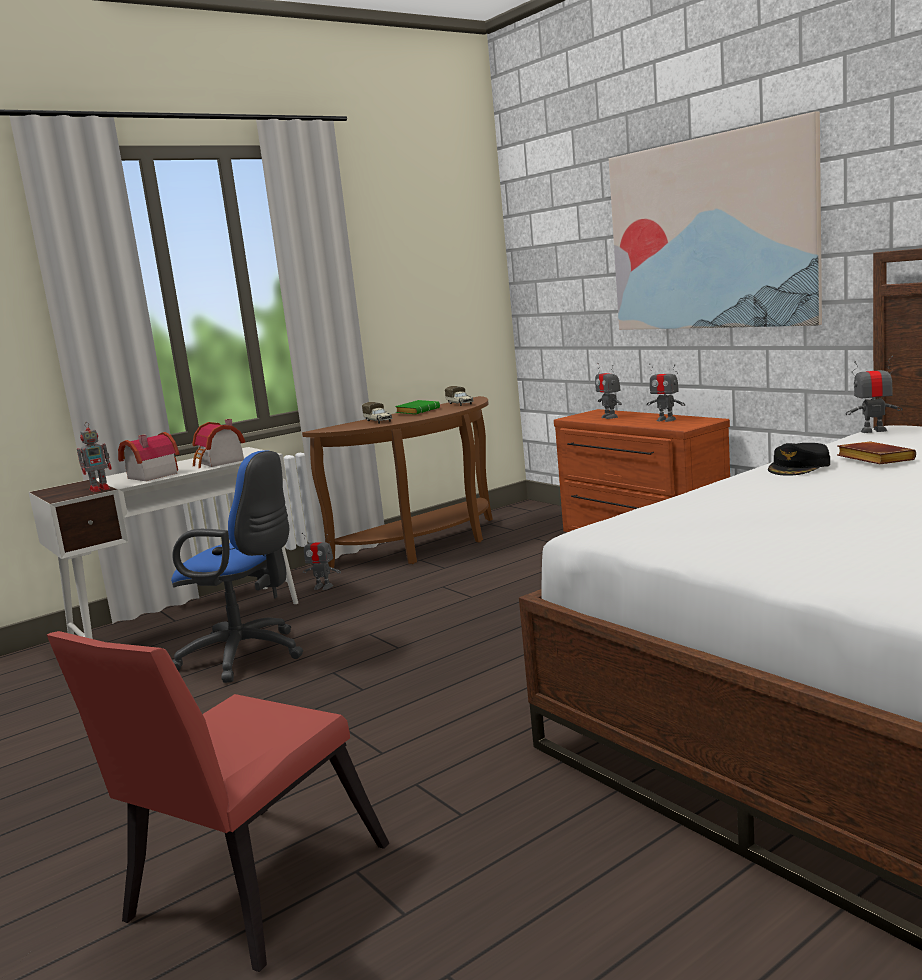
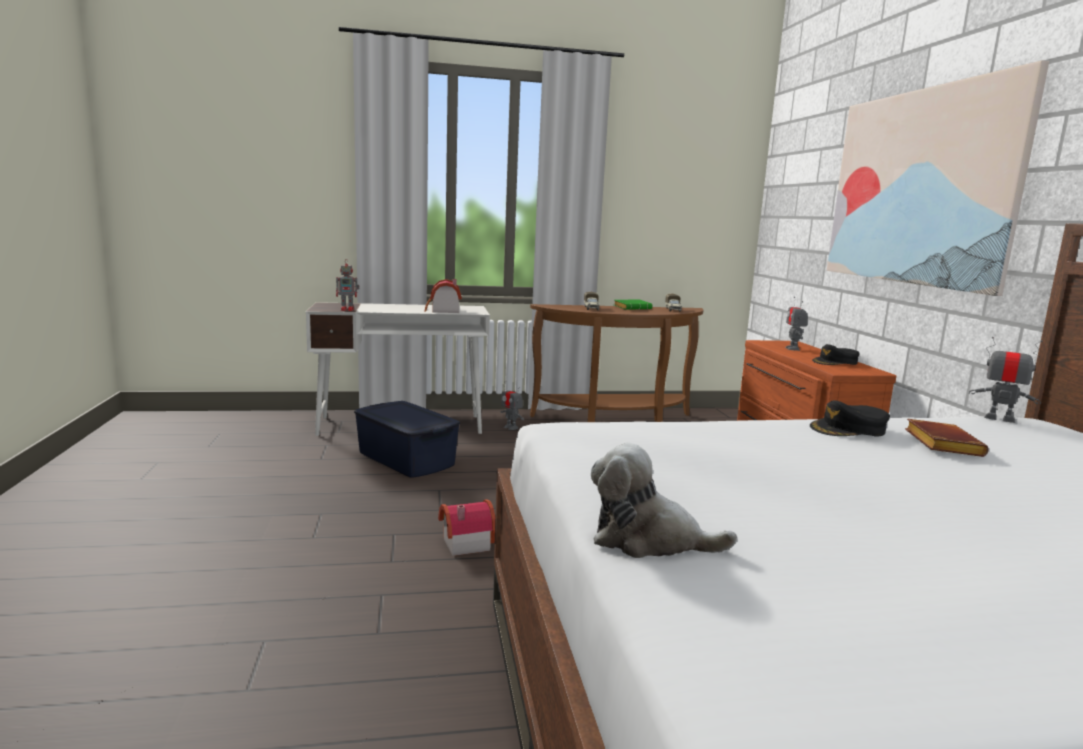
camera: 25 degrees right, 0 degrees up
(149, 476) = (389, 309): toy house -> toy house (464, 543)
(245, 891) = (192, 620): red chair -> none
(248, 656) = (405, 459): blue office chair -> blue storage box
(665, 420) = (835, 362): toy robot -> black cap
(834, 578) = (648, 540): none -> plush toy

